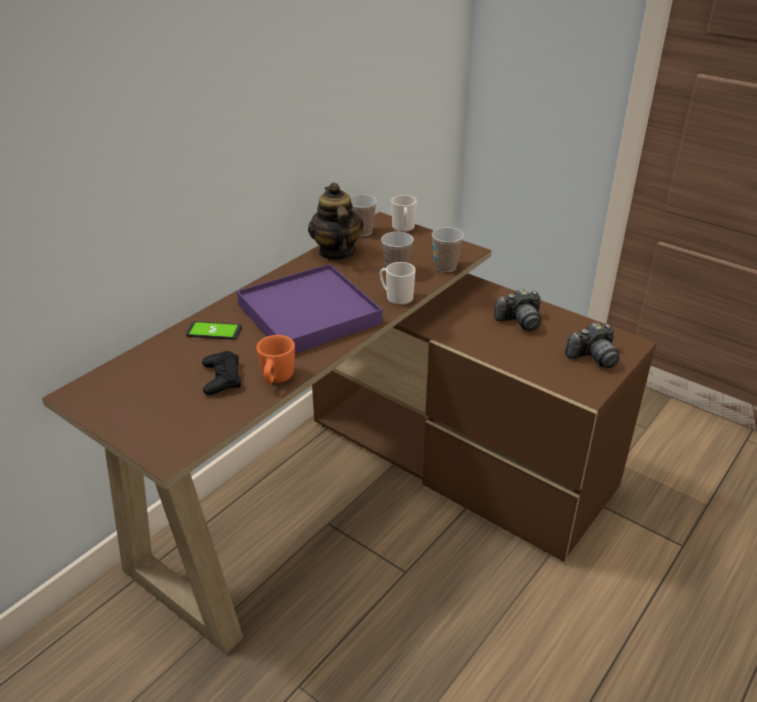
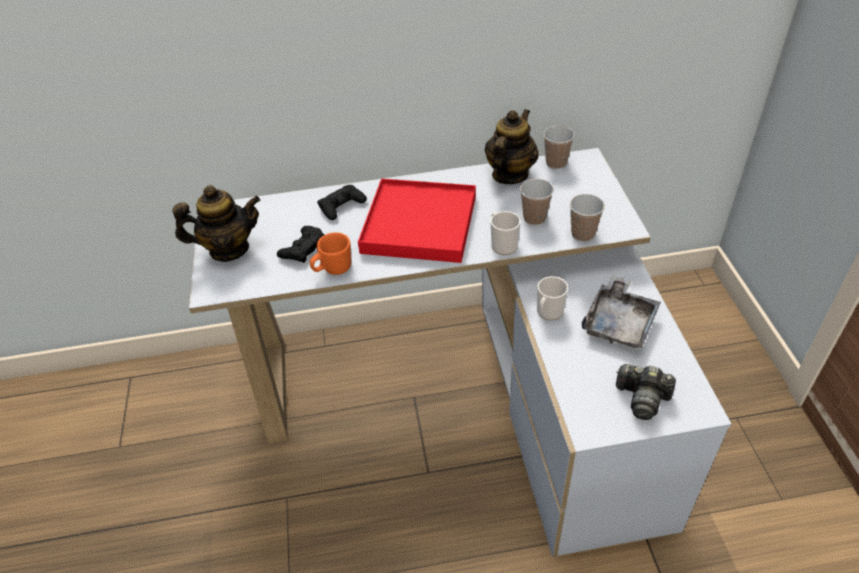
camera: 45 degrees right, 10 degrees up
(139, 415) = (229, 249): none -> teapot
(214, 331) = (341, 206): phone -> black game controller
(308, 314) = (419, 224): purple tray -> red tray
(370, 489) = (469, 391): brown desk -> white desk
(403, 228) = (597, 175): mug -> mug (548, 312)
(520, 321) = (619, 322): camera -> grey tray

